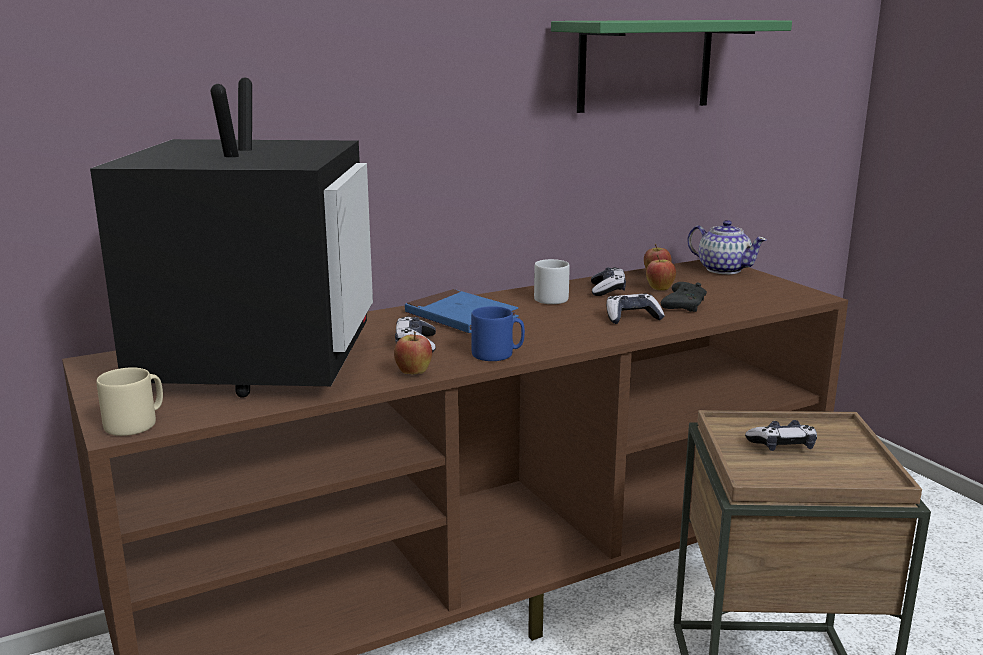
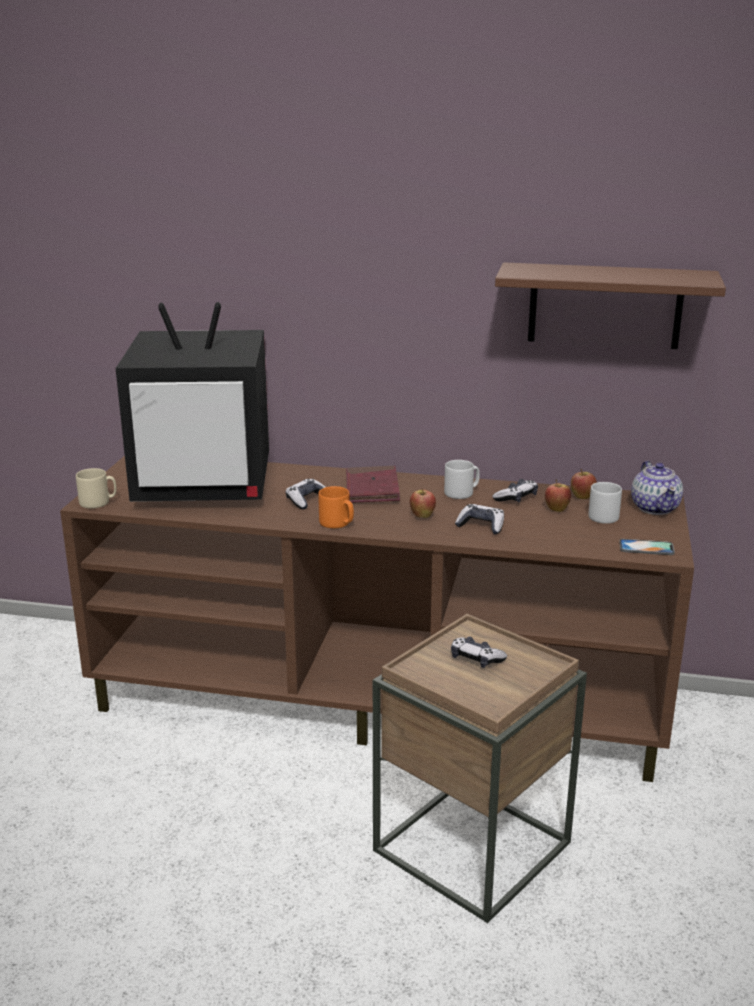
camera: 40 degrees right, 5 degrees up
(257, 363) = (206, 485): television -> television turned 45 degrees clockwise
(414, 374) = (267, 520): apple -> apple (422, 517)
(461, 317) = (372, 489): blue book -> red book
(497, 354) = (337, 523): blue mug -> orange mug
(645, 65) = (605, 306): green shelf -> brown shelf
(683, 305) = (542, 528): black game controller -> none
(702, 284) = (602, 516): none -> grey mug
(787, 296) = (646, 548): none -> phone

